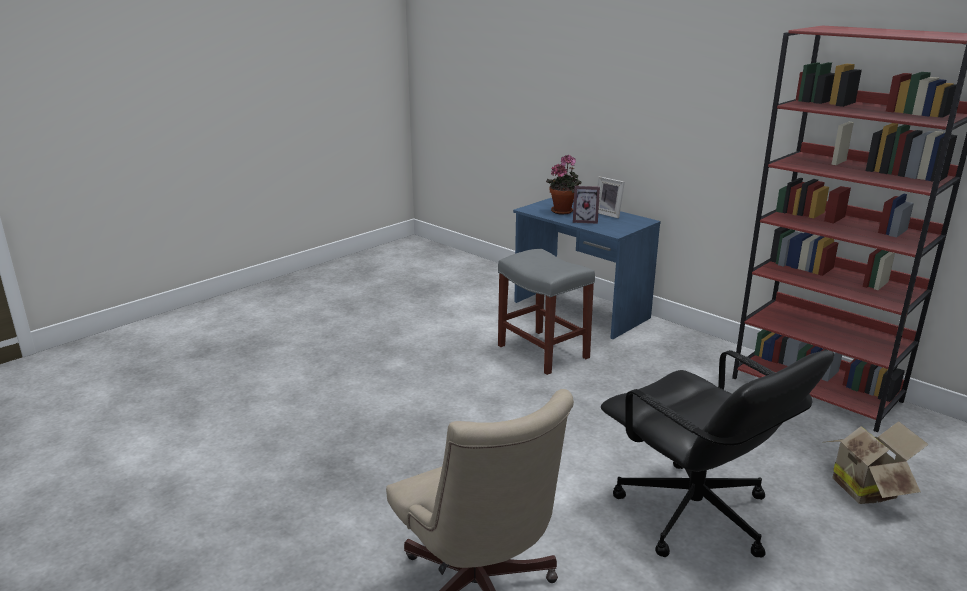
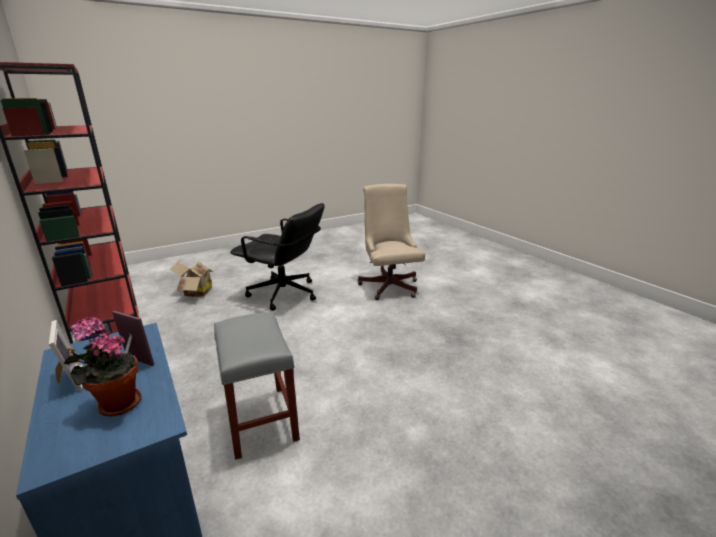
camera: 165 degrees left, 0 degrees up
(694, 515) = (284, 294): black office chair -> black office chair turned 135 degrees clockwise

